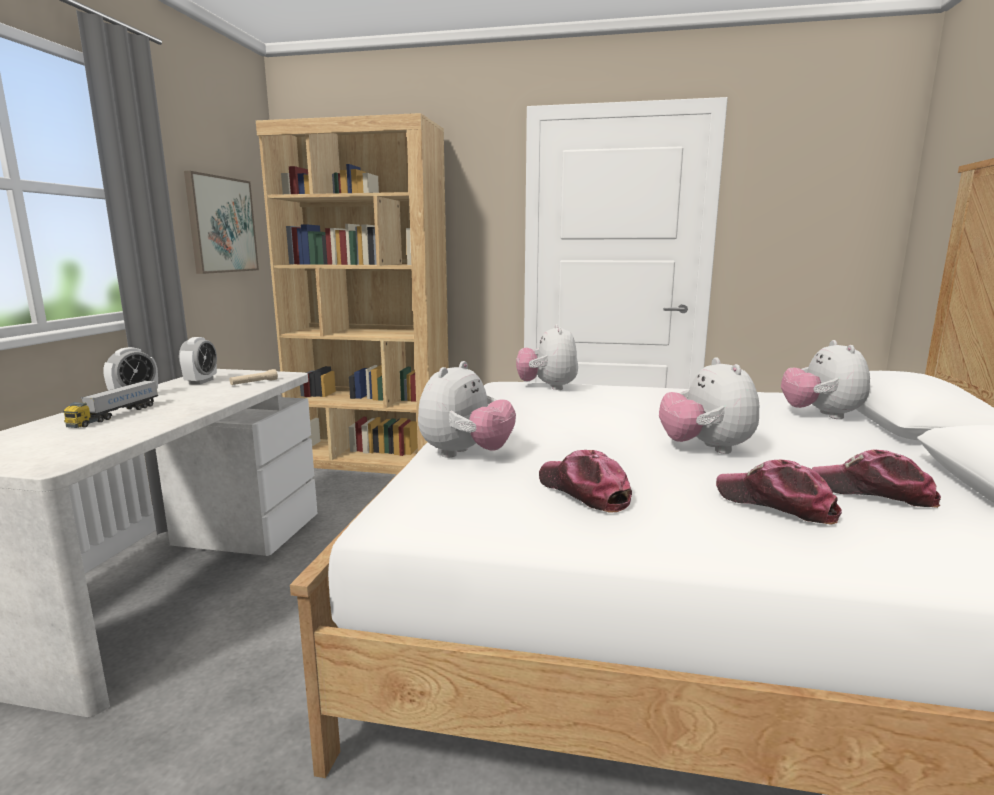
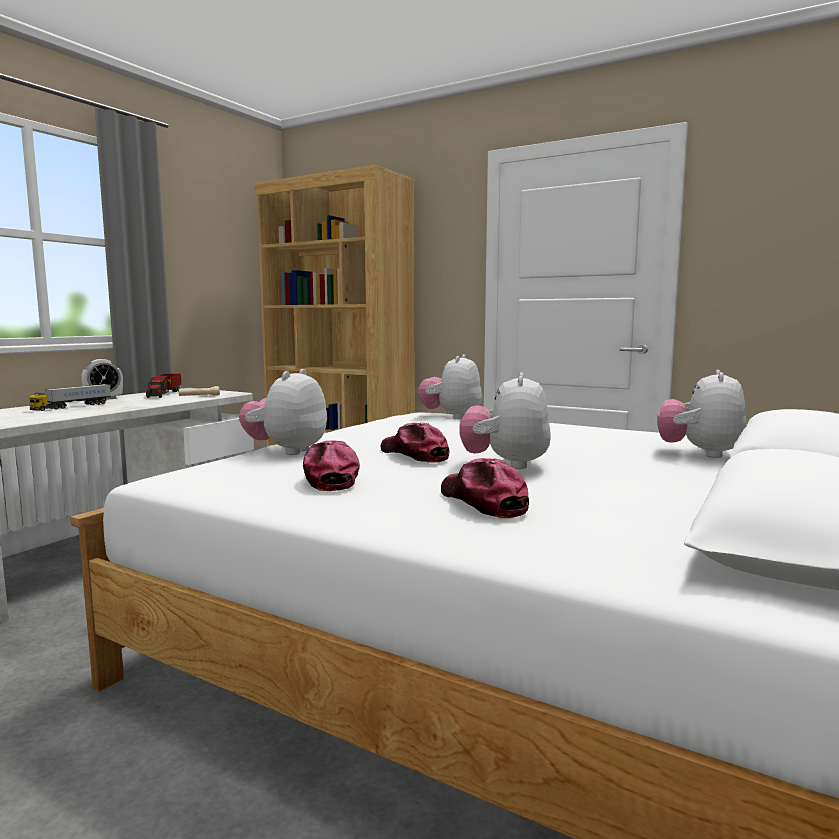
camera: 20 degrees right, 5 degrees down
(201, 381) = (164, 393): alarm clock -> toy truck
(221, 225) = (222, 270): picture -> none
(465, 454) = (287, 451): plush toy -> plush toy turned 150 degrees clockwise
(873, 492) = (607, 505): cap -> cap (414, 454)

